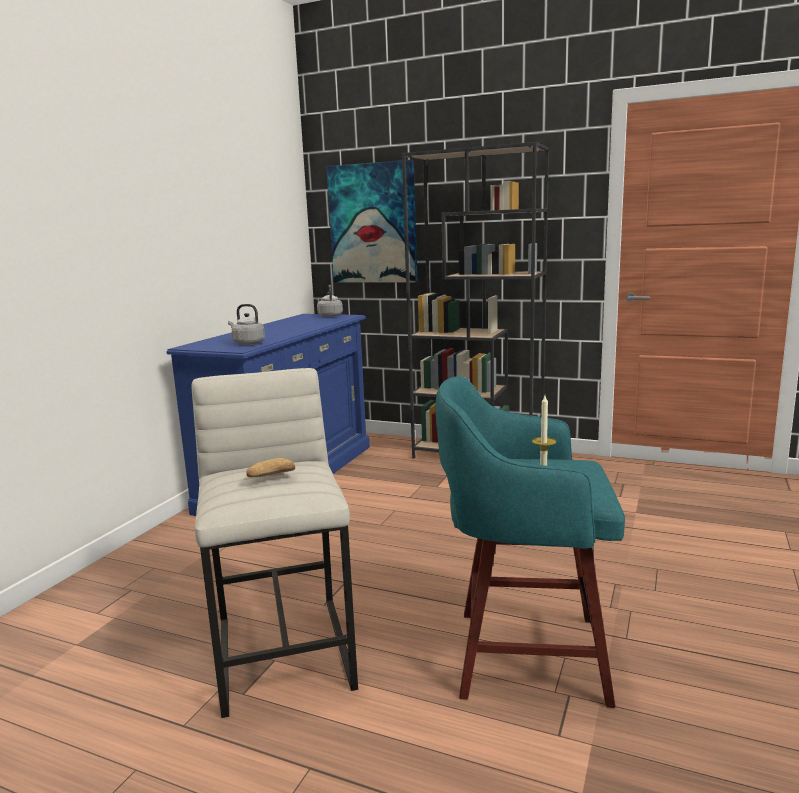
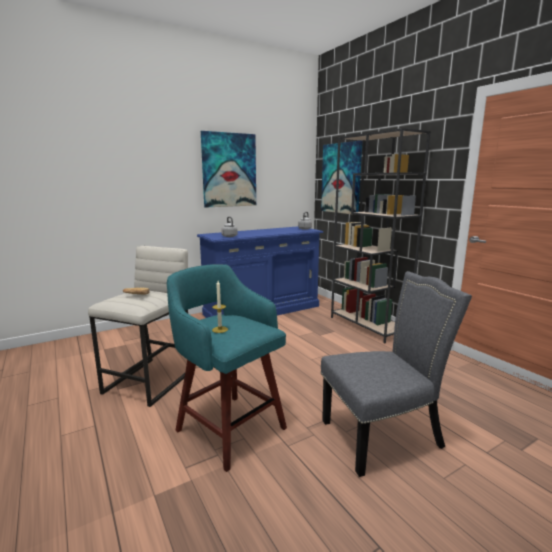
camera: 35 degrees right, 0 degrees up
(196, 214) = (229, 170): none -> picture
(693, 579) = (380, 437): none -> grey chair

